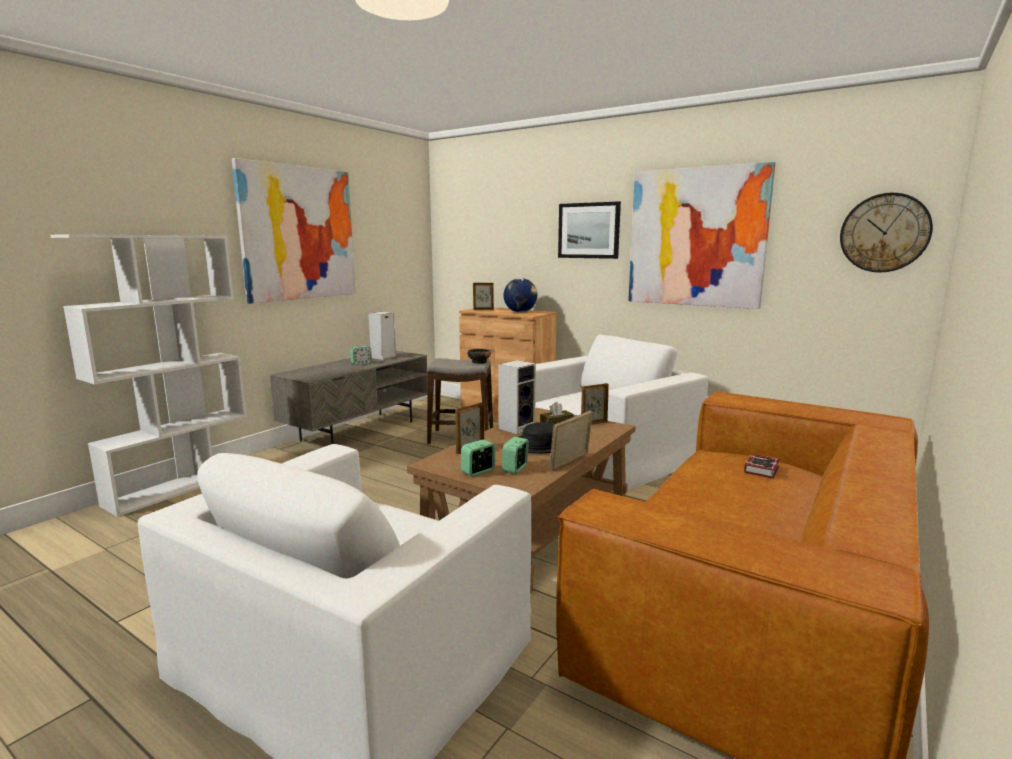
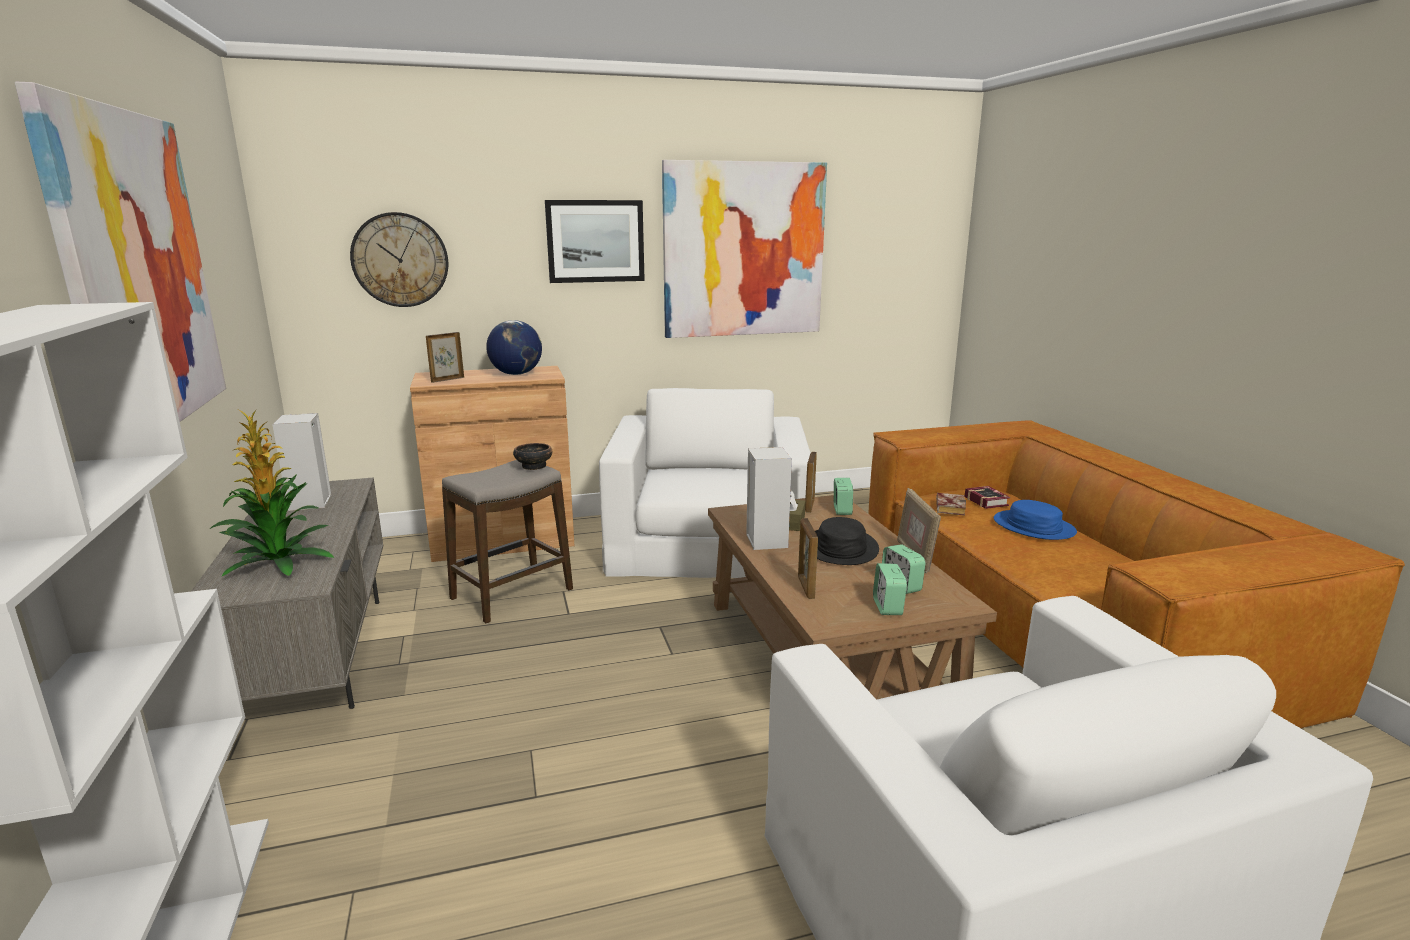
camera: 50 degrees left, 5 degrees up
(324, 370) = (277, 562): none -> potted plant
(361, 363) = (308, 526): alarm clock -> alarm clock (842, 510)
(715, 462) = (948, 507): none -> book
(749, 494) = (1033, 527): none -> blue hat
(884, 233) = (919, 244): wall clock -> wall clock (400, 260)

